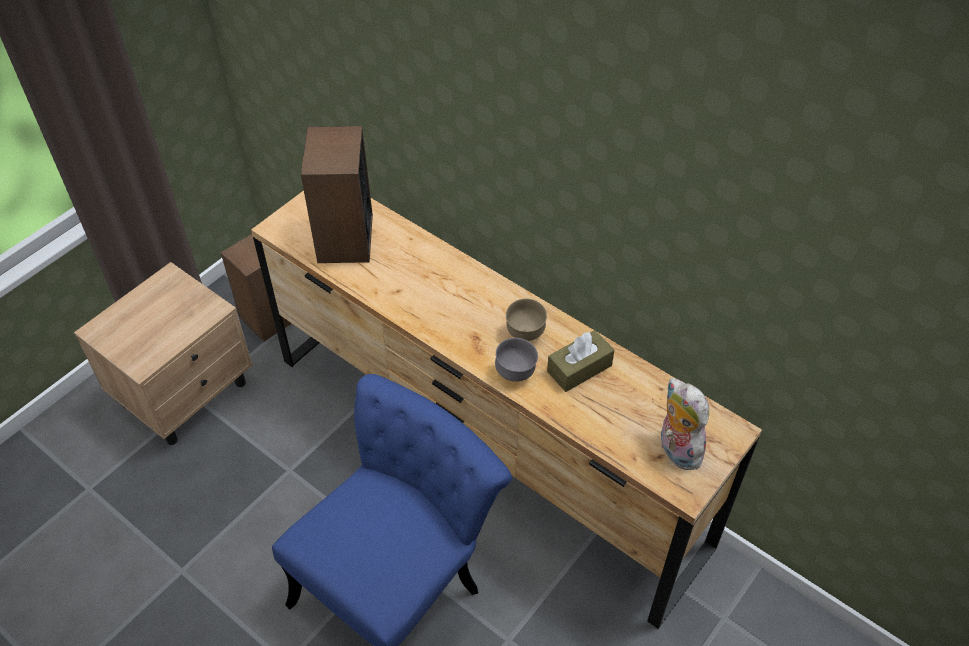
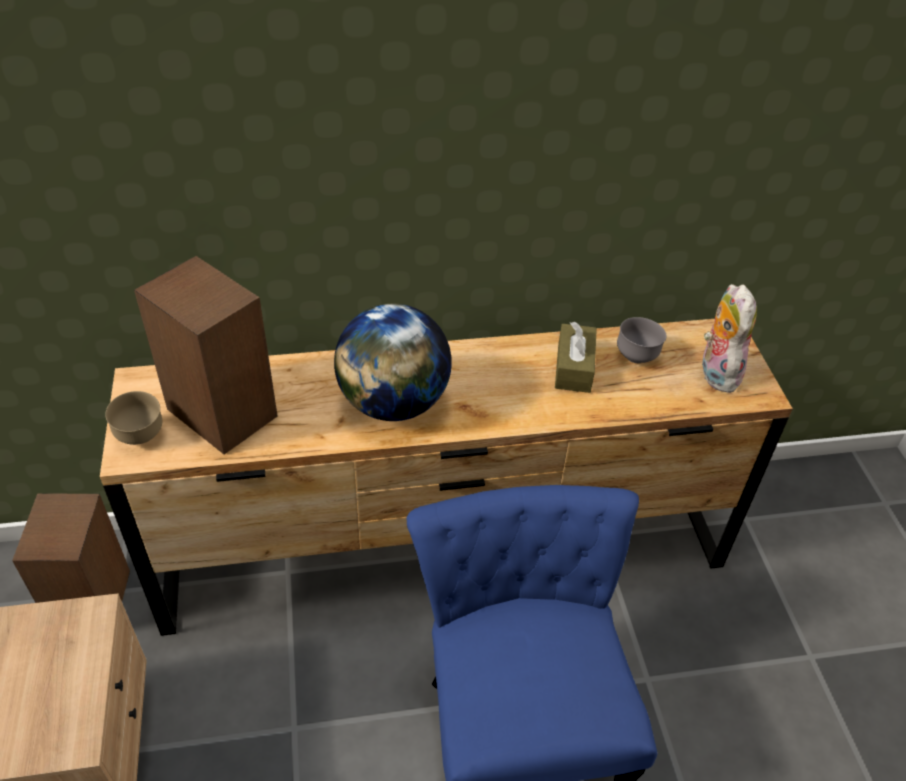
camera: 50 degrees left, 5 degrees down
(439, 303) = (393, 403): none -> globe
(515, 373) = (535, 409): grey bowl -> grey bowl (636, 357)
(525, 334) = (498, 374): brown bowl -> brown bowl (141, 436)
(676, 449) = (715, 372): plush toy -> plush toy turned 75 degrees clockwise

